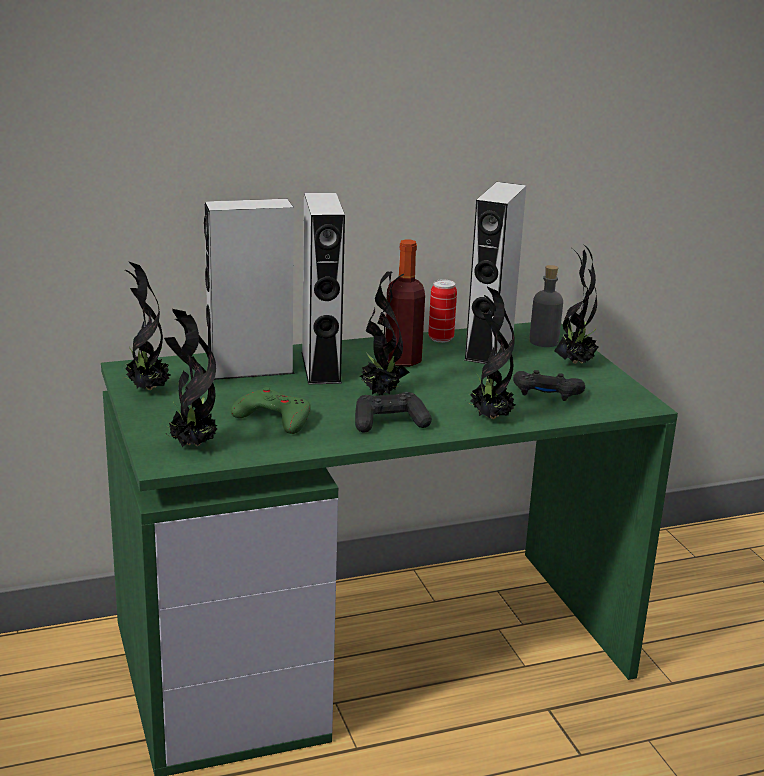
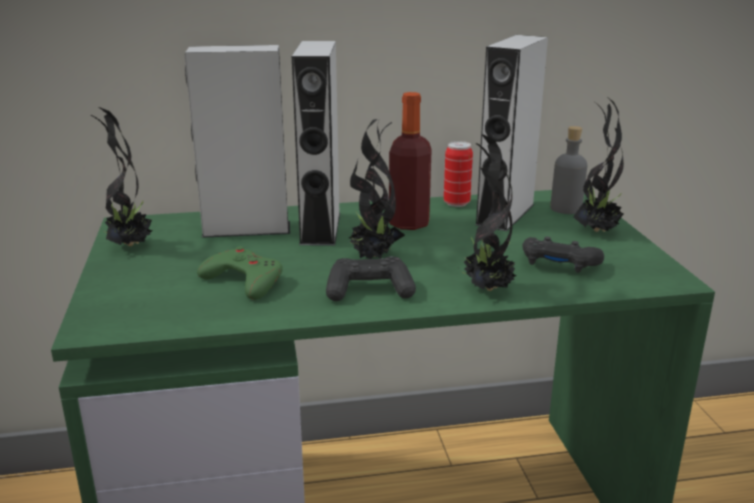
camera: 10 degrees right, 0 degrees up
(191, 446) = (135, 309): potted plant -> none

